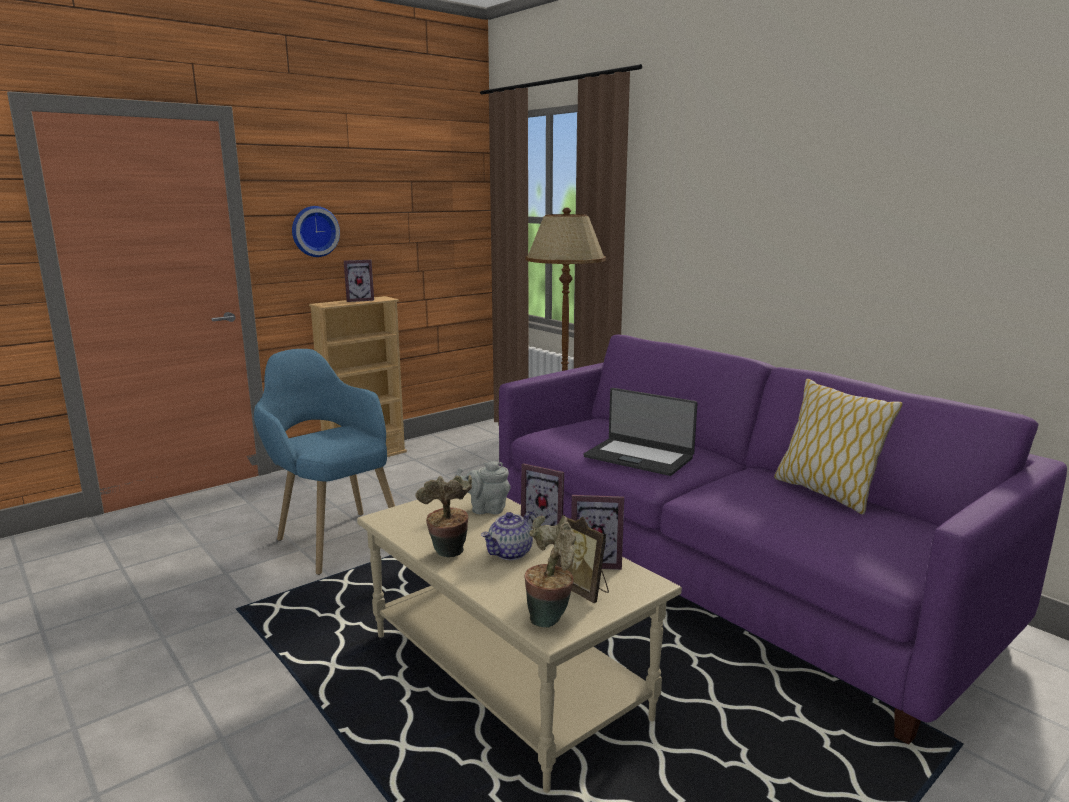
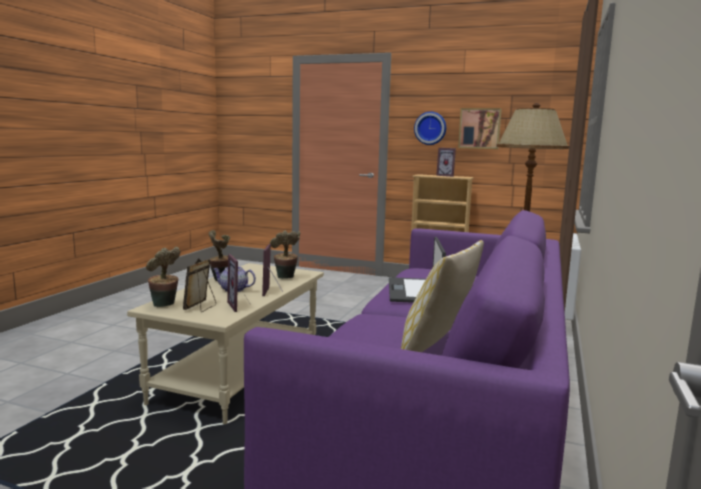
camera: 60 degrees right, 5 degrees down
(333, 536) = (334, 304): blue armchair -> none
(380, 228) = (479, 128): none -> picture
(485, 509) = (286, 278): grey teapot -> potted plant

